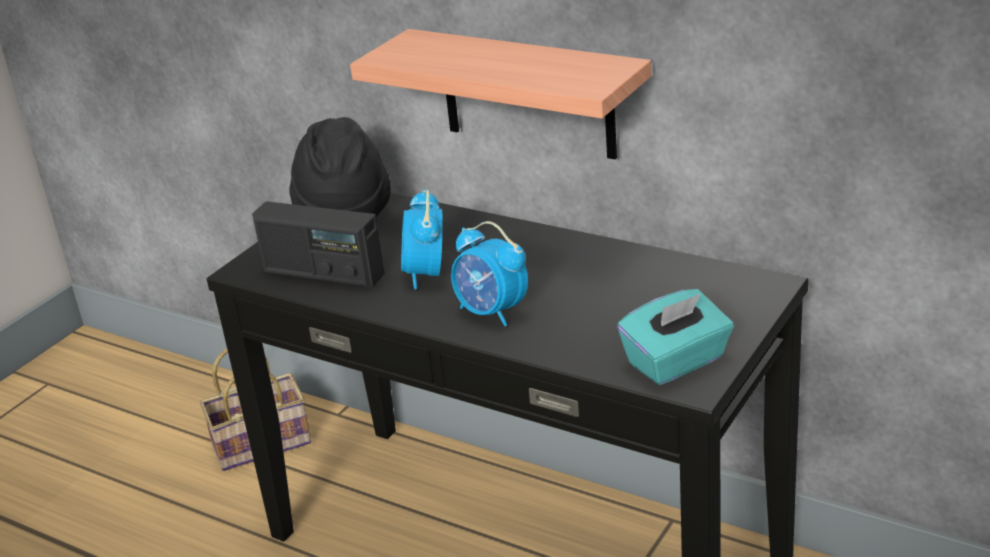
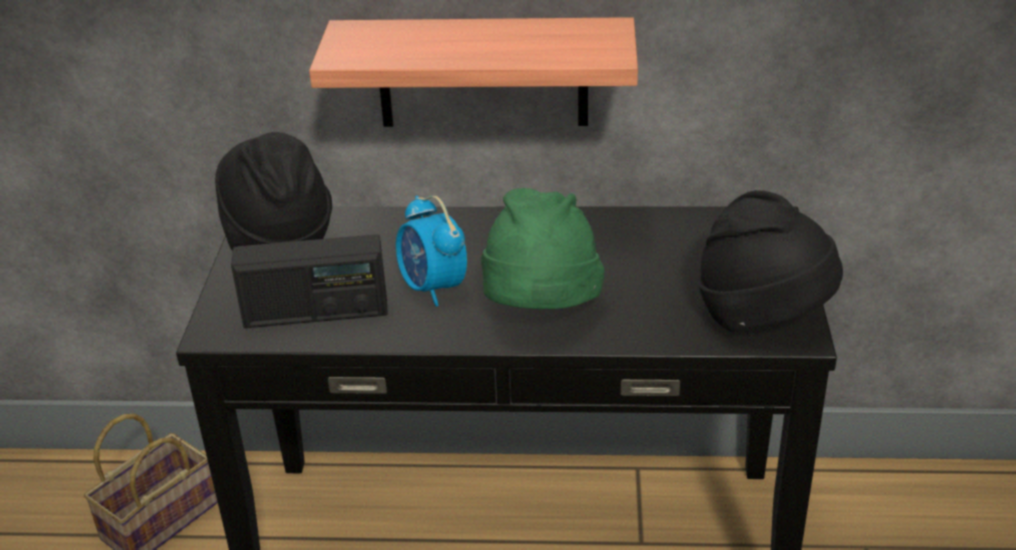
camera: 30 degrees left, 5 degrees up
(492, 312) = (540, 311): alarm clock -> green hat
(677, 362) = (762, 316): turquoise tissue box -> black hat

